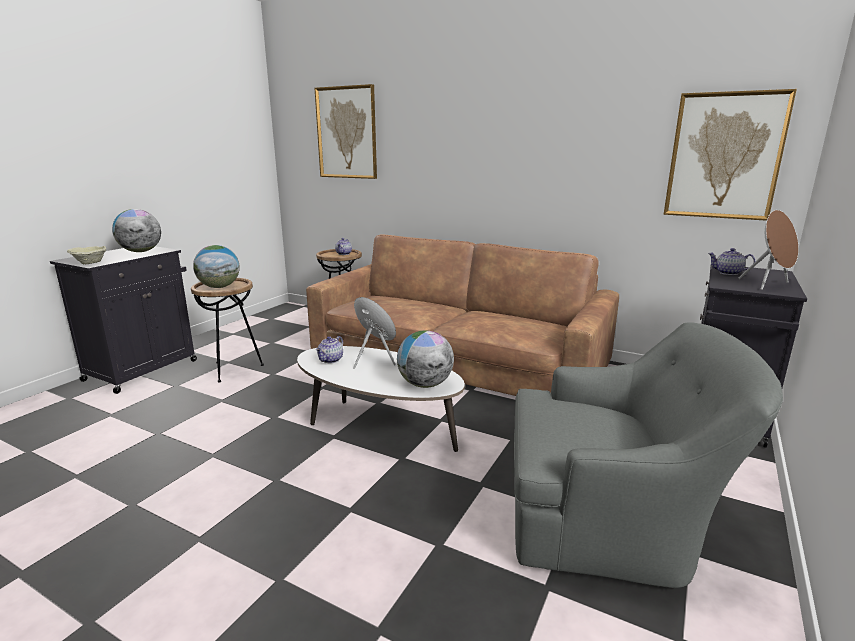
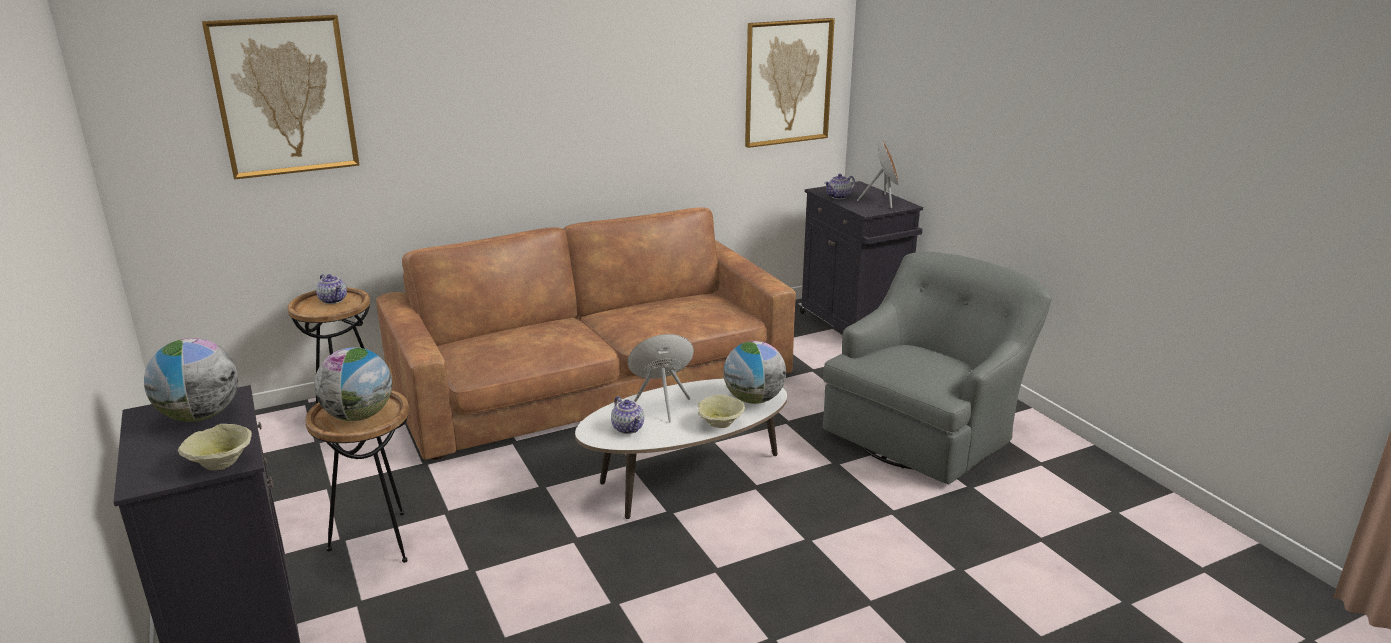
camera: 55 degrees left, 5 degrees up
(371, 384) = (720, 424): none -> beige bowl

